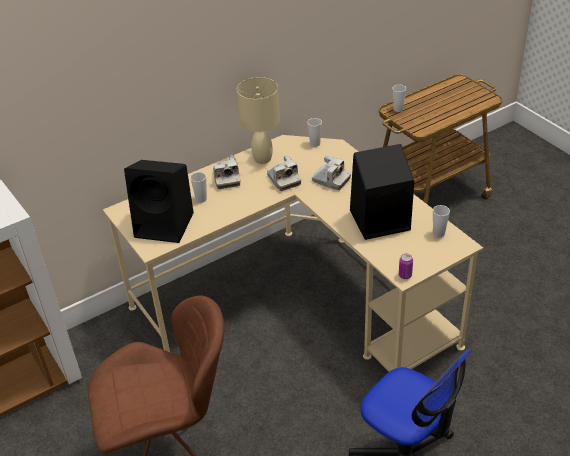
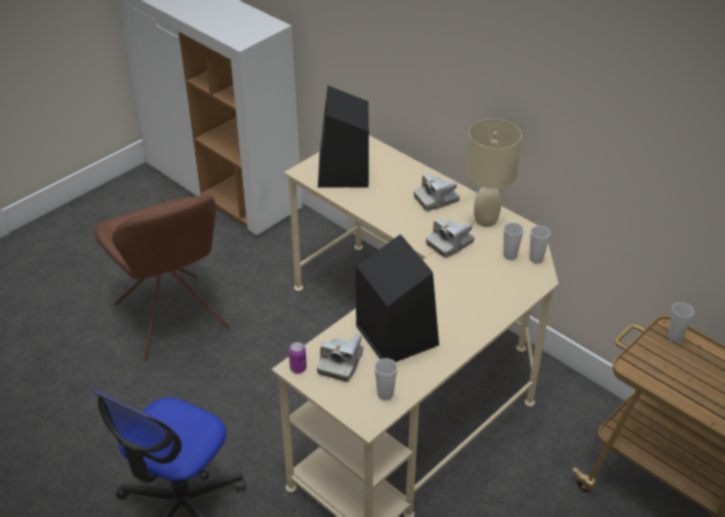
camera: 75 degrees right, 0 degrees up
(201, 199) = (393, 188): cup -> cup (510, 256)
(331, 180) = (464, 283): camera -> camera (340, 363)

